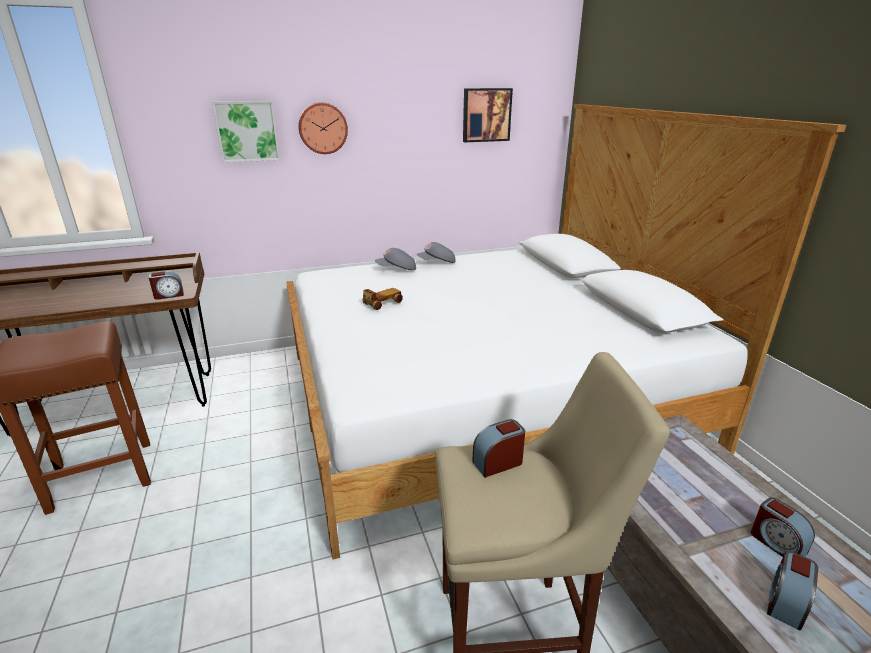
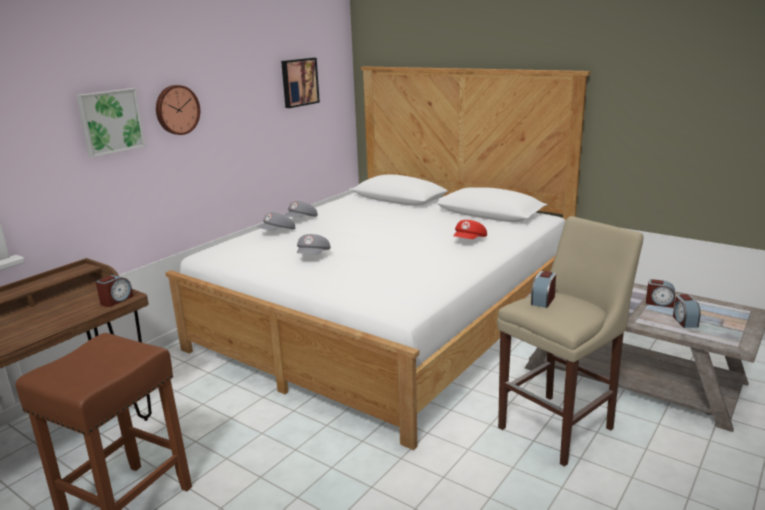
camera: 35 degrees left, 5 degrees down
(382, 303) = (313, 256): toy car -> grey cap
(561, 338) = (470, 241): none -> red cap

